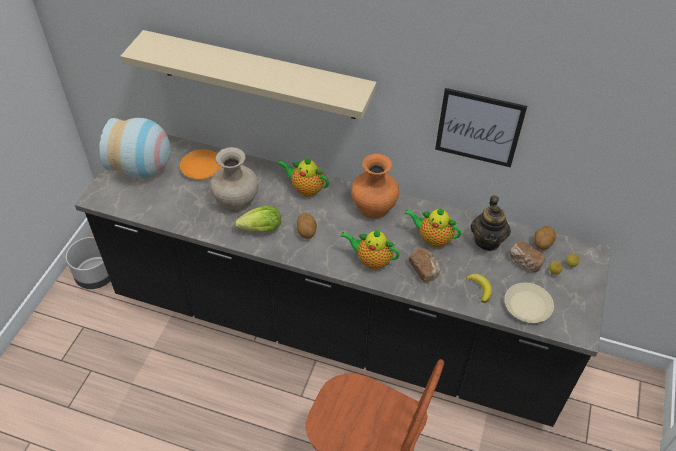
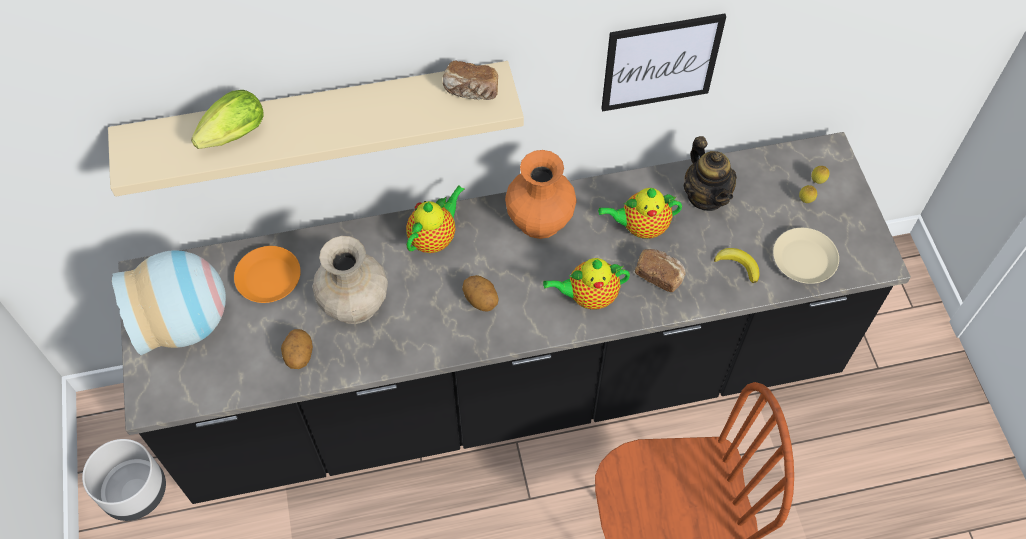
camera: 30 degrees left, 10 degrees up
(258, 229) = (416, 330): lettuce -> lettuce (231, 137)
(305, 189) = (434, 238): teapot -> teapot turned 135 degrees clockwise
(524, 262) = (765, 203): bread -> bread (471, 91)
(542, 244) = (769, 168): potato -> potato (299, 355)

